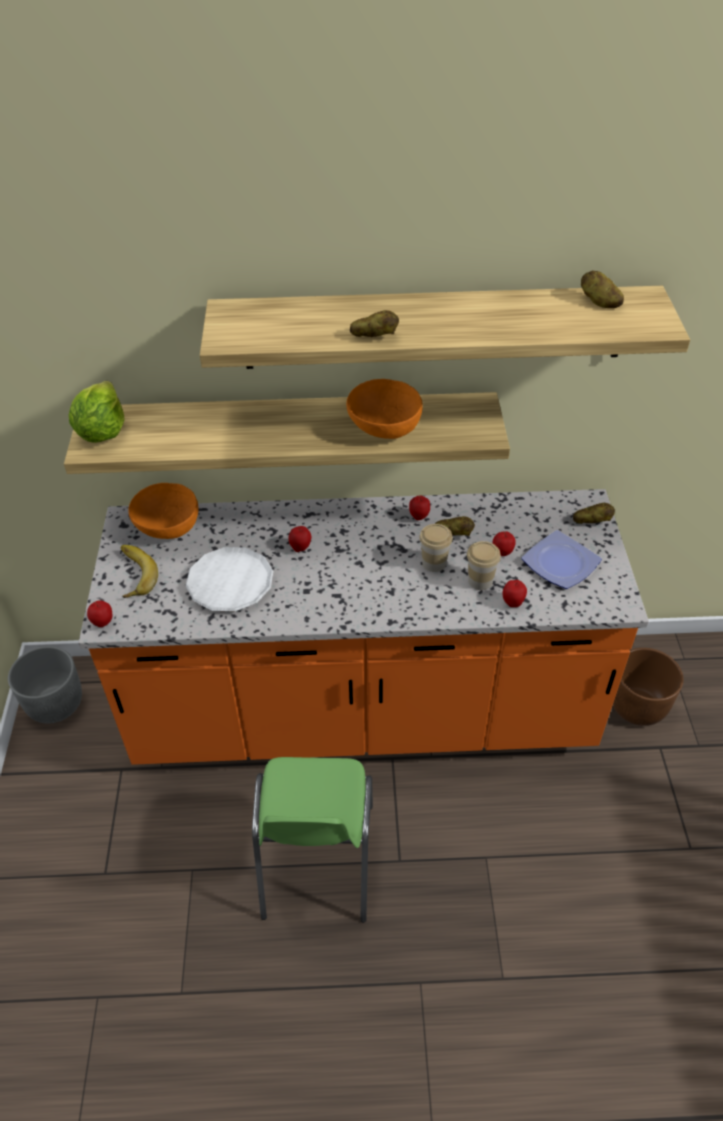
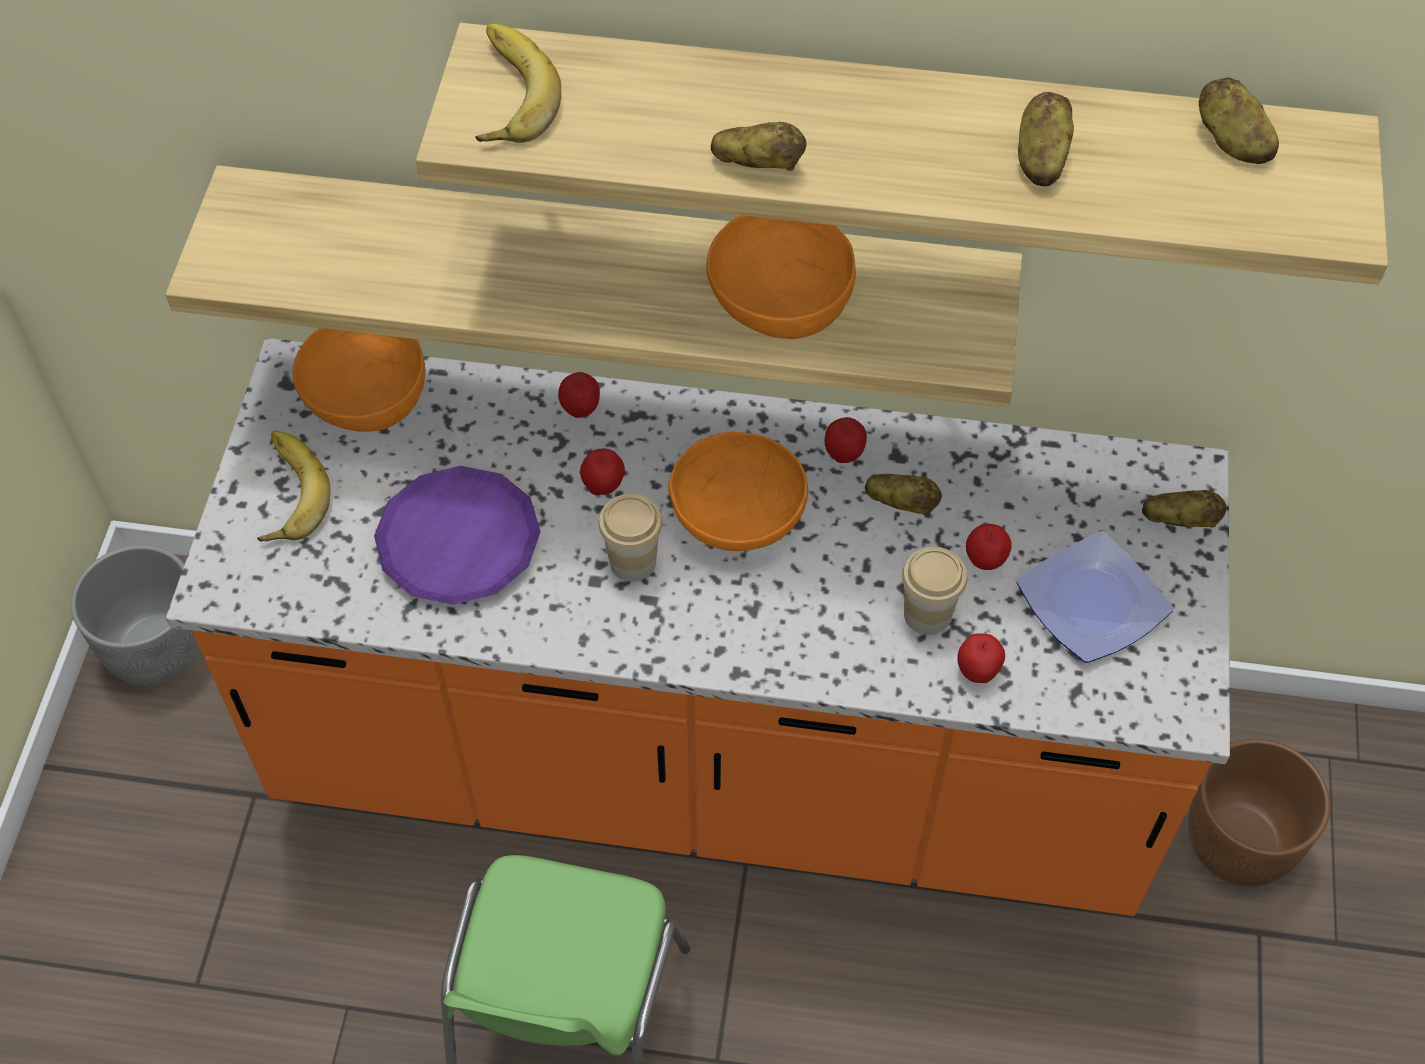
camera: 10 degrees right, 10 degrees up
(102, 431) = (248, 231): lettuce -> none
(103, 623) = (215, 586): apple -> apple (580, 411)
(230, 583) = (459, 542): white plate -> purple plate
(238, 324) = (503, 94): none -> banana
(372, 552) = (736, 518): none -> orange bowl
(434, 563) = (848, 561): cup -> cup (633, 562)
(511, 318) = (1040, 158): none -> potato

